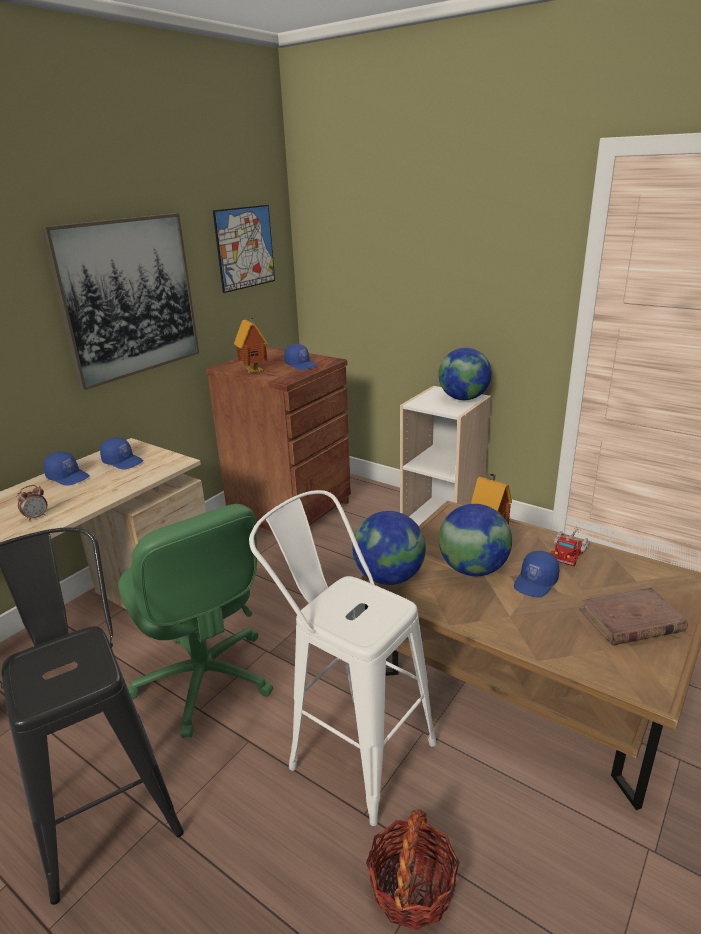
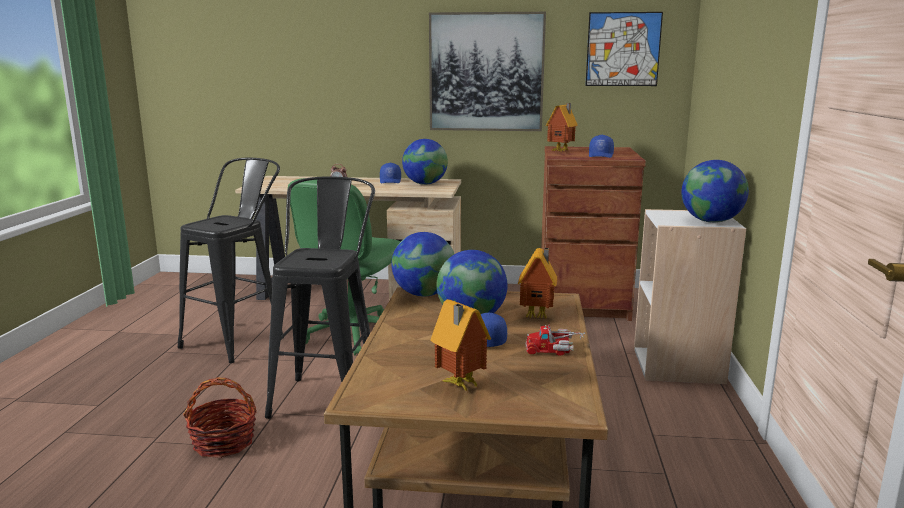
camera: 60 degrees right, 10 degrees down
(123, 461) = (425, 184): blue cap -> globe
(351, 747) = (329, 394): white stool -> black stool
(631, 621) = (459, 385): brown book -> toy house

